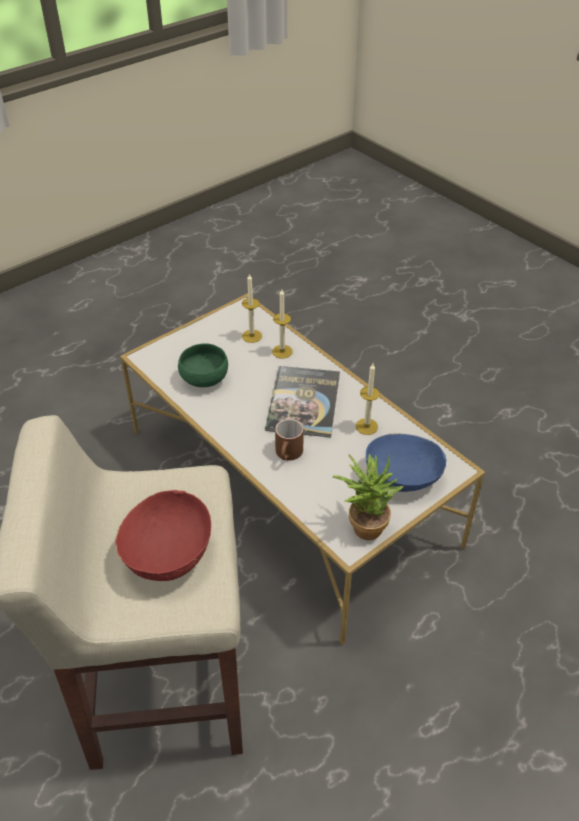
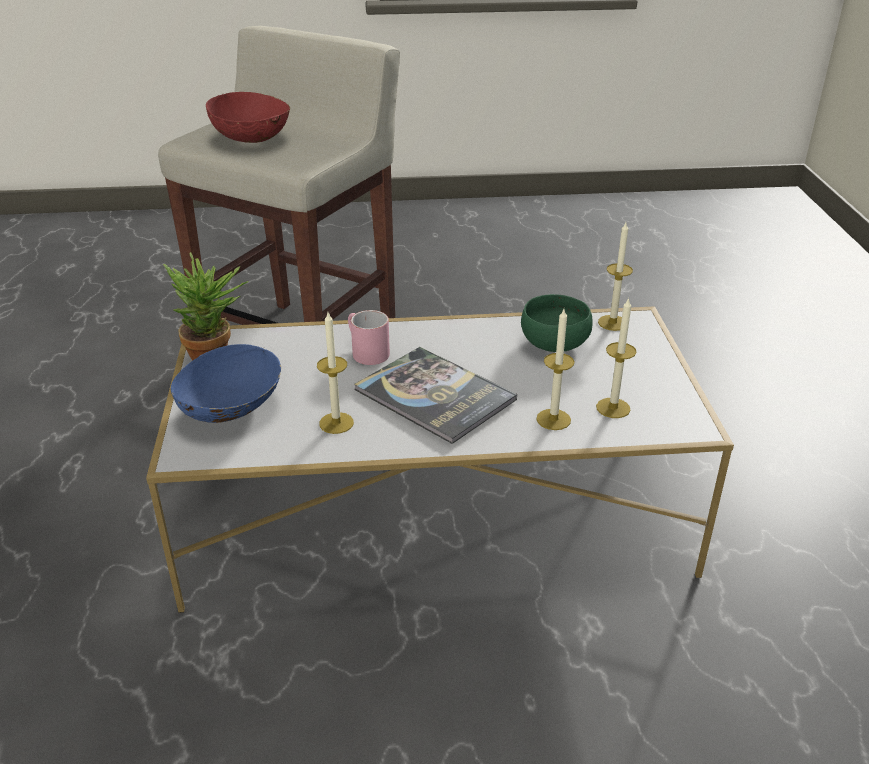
camera: 125 degrees right, 10 degrees down
(157, 365) = (612, 323): none -> candle
(288, 454) = (365, 352): brown mug -> pink mug

